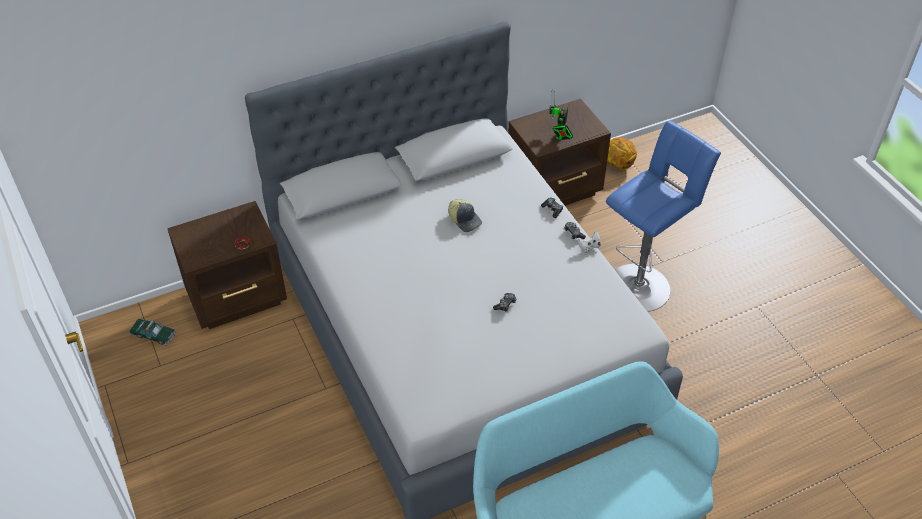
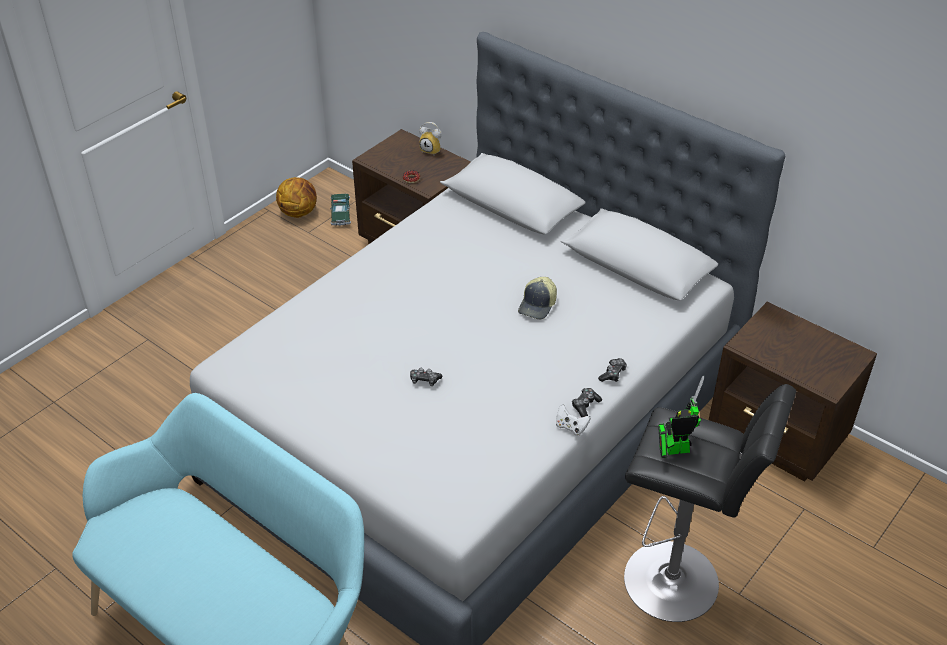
camera: 65 degrees right, 5 degrees down
(214, 219) = (432, 150): none -> alarm clock
(560, 136) = (781, 355): toy robot -> toy robot (673, 450)
(617, 165) = (885, 488): basketball -> basketball (299, 212)
(641, 284) = (678, 583): blue stool -> black stool

